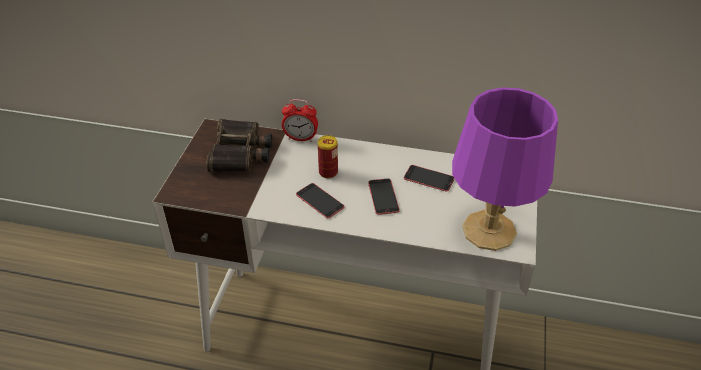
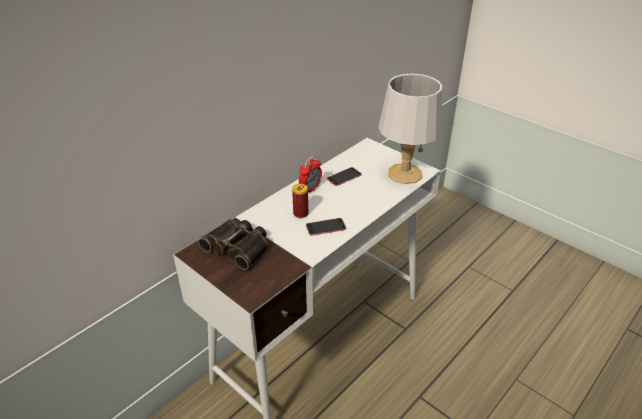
camera: 60 degrees left, 5 degrees down
(300, 138) = (252, 213): alarm clock -> alarm clock (310, 189)
(383, 196) = (345, 200): phone -> none
(489, 229) = (404, 173): purple table lamp -> grey table lamp

